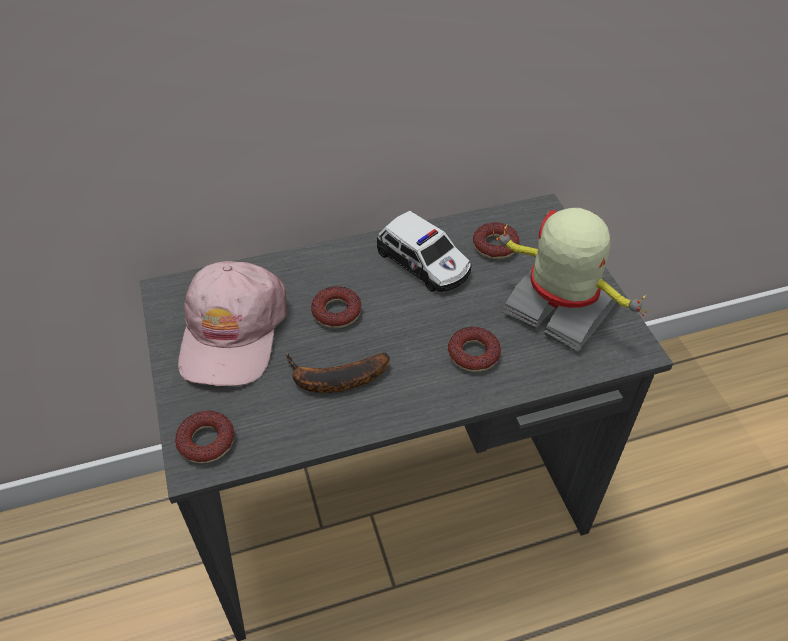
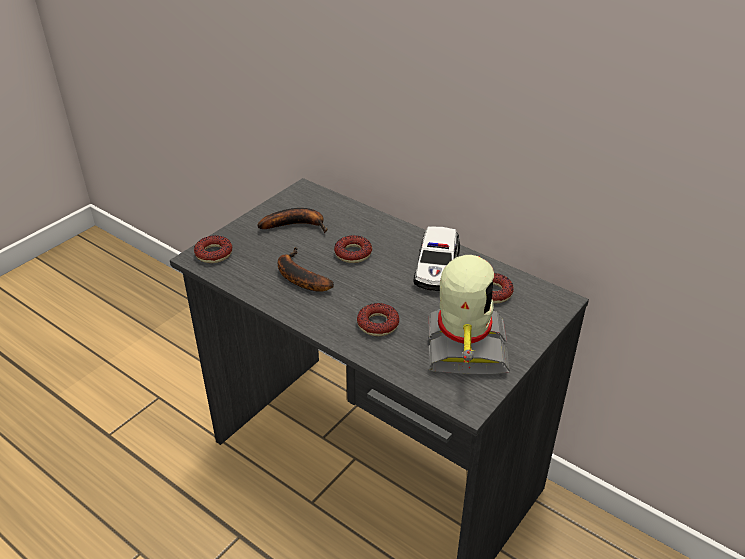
camera: 55 degrees right, 10 degrees down
(232, 332) = (297, 225): pink cap -> banana

